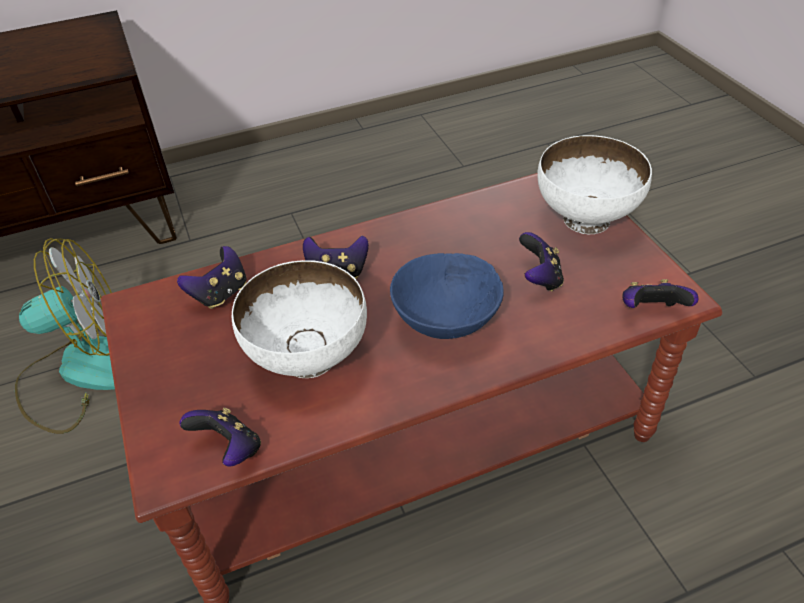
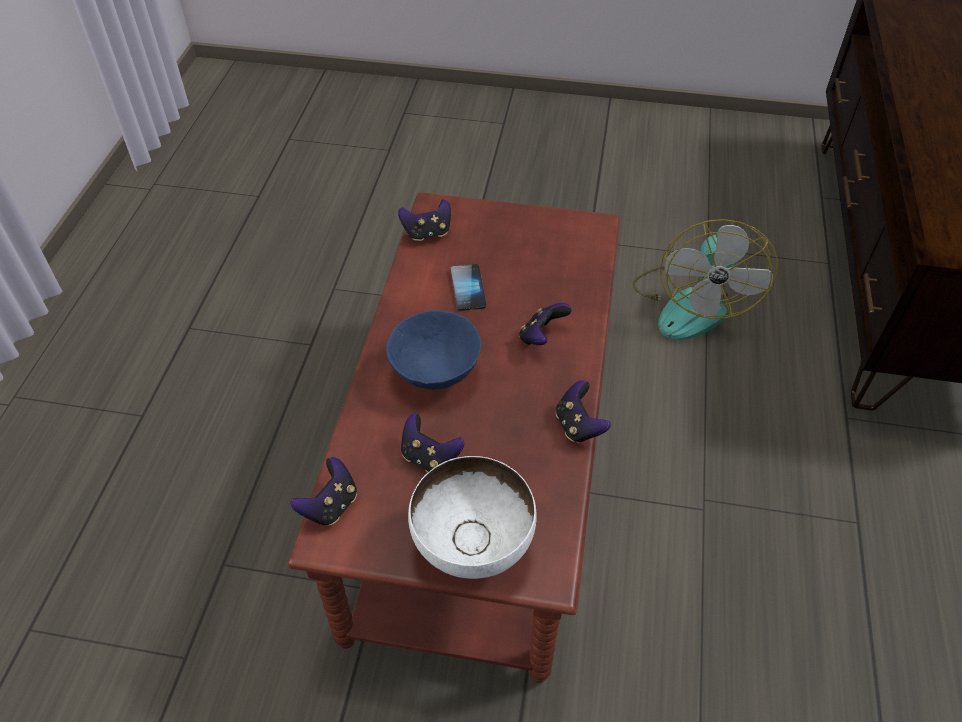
camera: 120 degrees right, 5 degrees up
(220, 294) = (570, 268): game controller -> game controller (578, 426)
(307, 358) = (468, 288): white bowl -> phone

